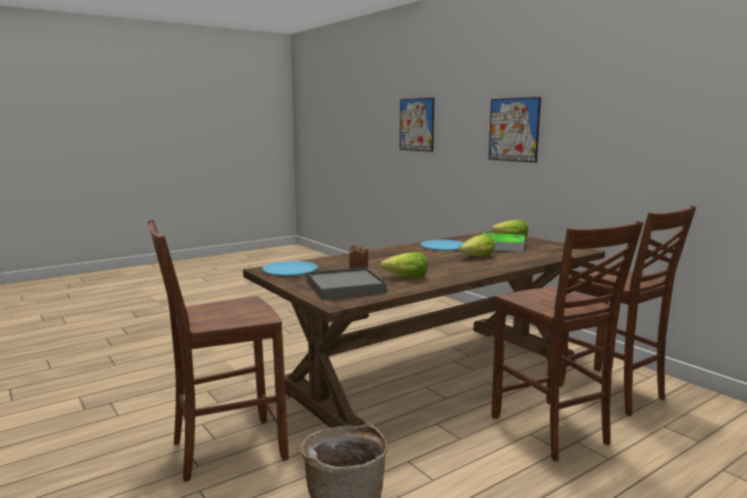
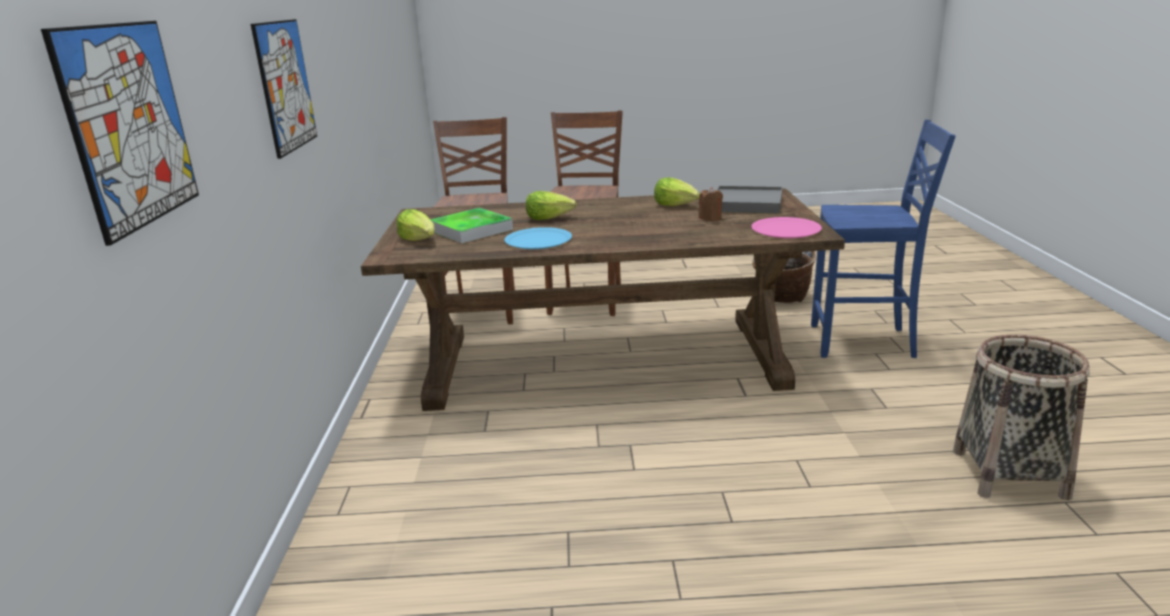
camera: 145 degrees left, 10 degrees up
(138, 370) = (1009, 474): none -> basket
(226, 450) = (864, 342): brown chair -> blue chair
(290, 270) = (786, 229): blue plate -> pink plate

